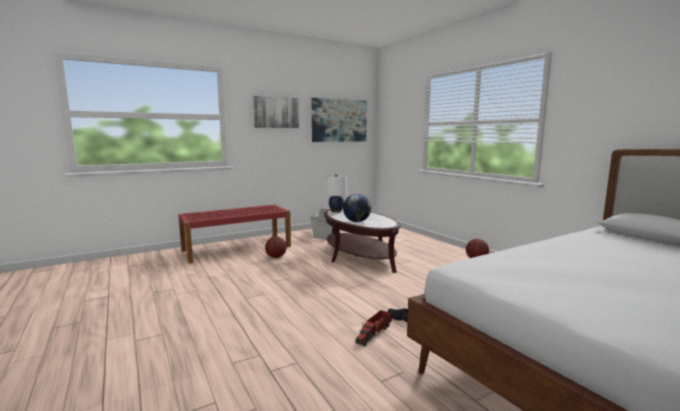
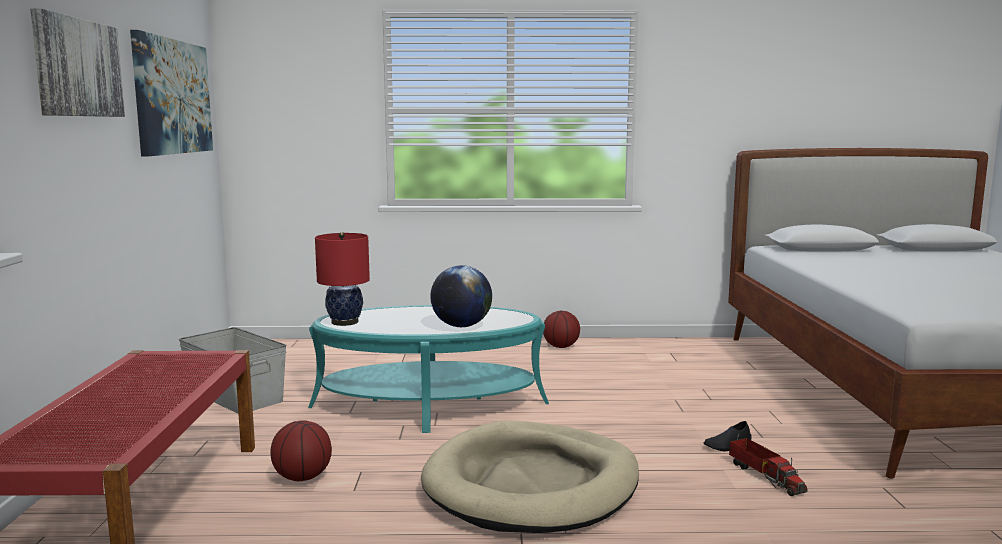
camera: 60 degrees left, 0 degrees up
(306, 287) = (532, 484): none -> beige dog bed
(336, 211) = (345, 322): white table lamp -> red table lamp
(359, 256) = (429, 405): brown coffee table -> turquoise coffee table

